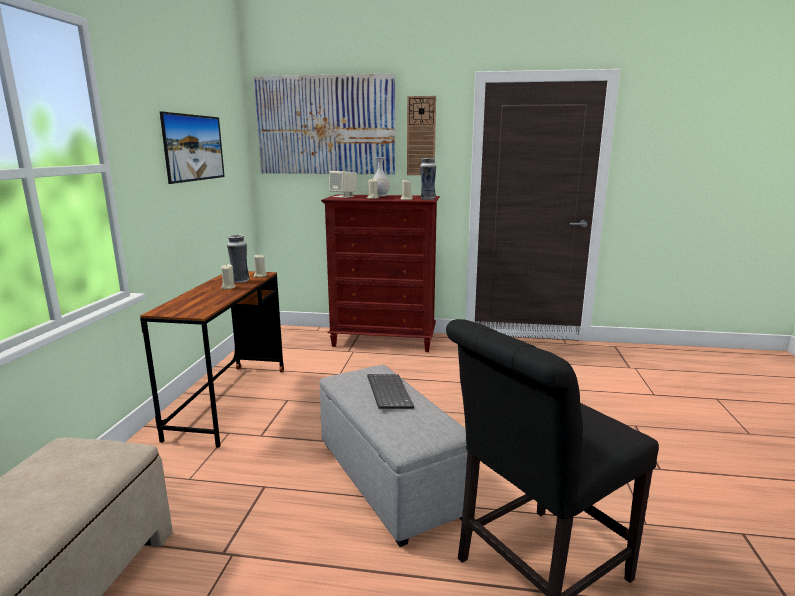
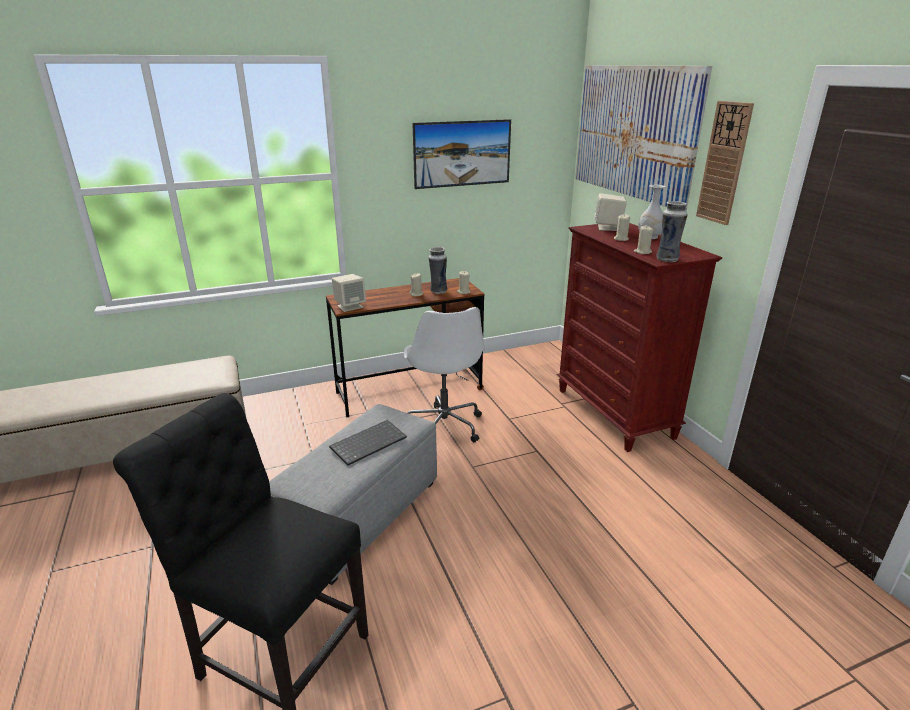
camera: 60 degrees right, 10 degrees up
(198, 311) = (350, 306): none -> beige speaker
(314, 402) = (445, 428): none -> white office chair

